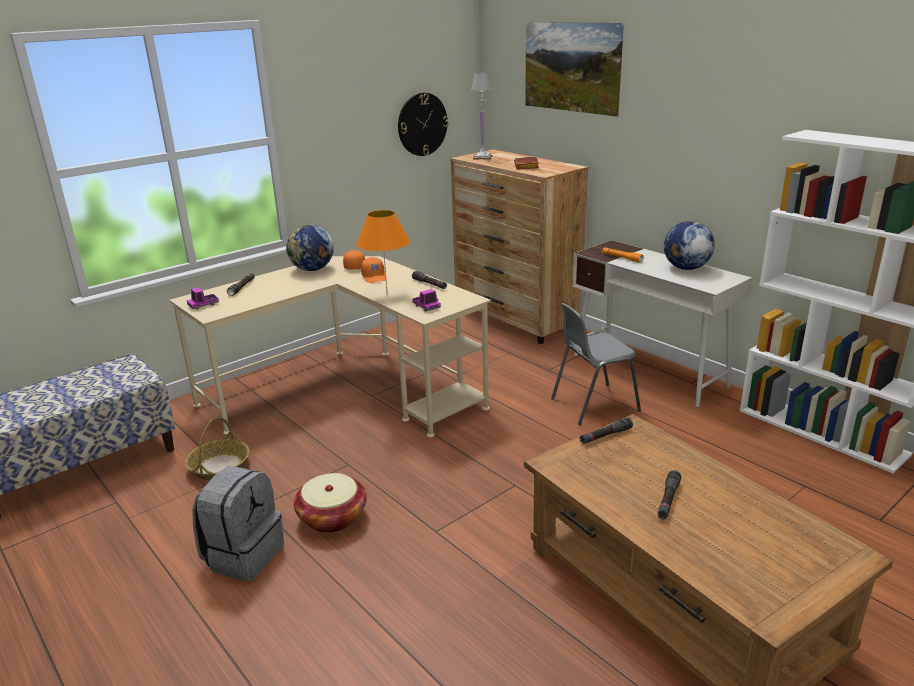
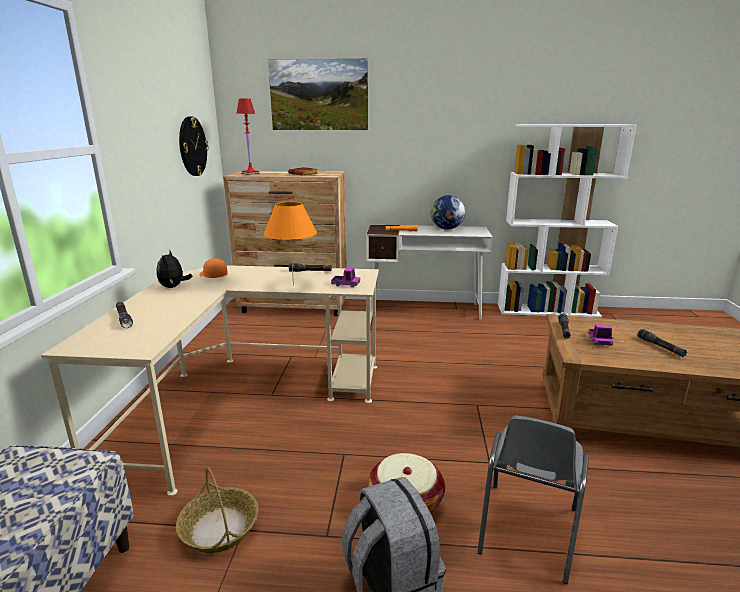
camera: 45 degrees left, 5 degrees down
(203, 305) = (108, 345): toy truck -> toy truck (599, 341)
(312, 269) = (173, 287): globe -> plush toy
(375, 277) = (252, 278): orange cap -> none
(482, 157) = (250, 174): white table lamp -> red table lamp
(593, 404) = (431, 338): grey chair -> grey chair (526, 531)

